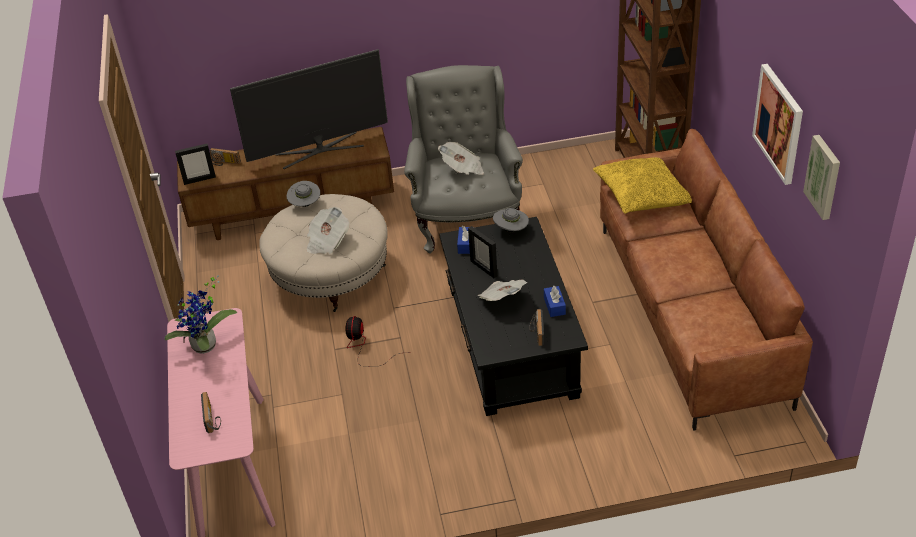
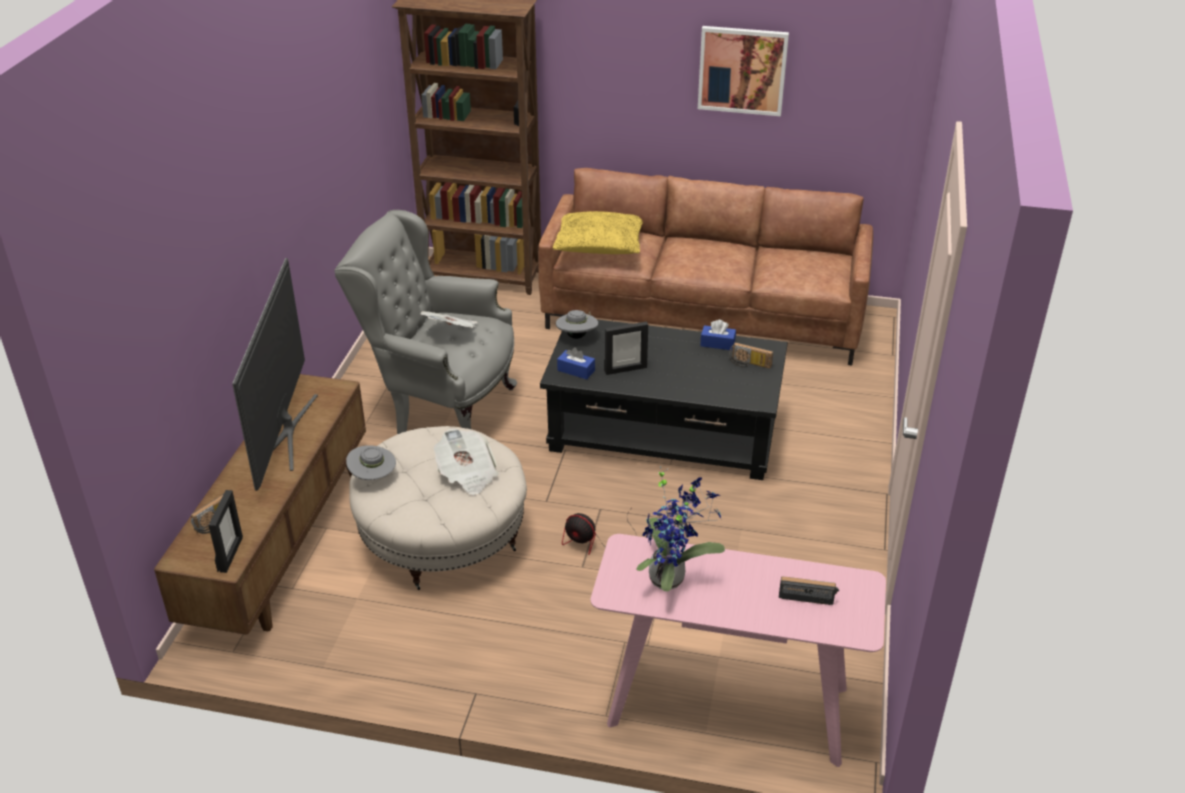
camera: 70 degrees left, 5 degrees down
(502, 298) = (683, 371): newspaper -> none
(824, 177) = (845, 70): picture -> none

